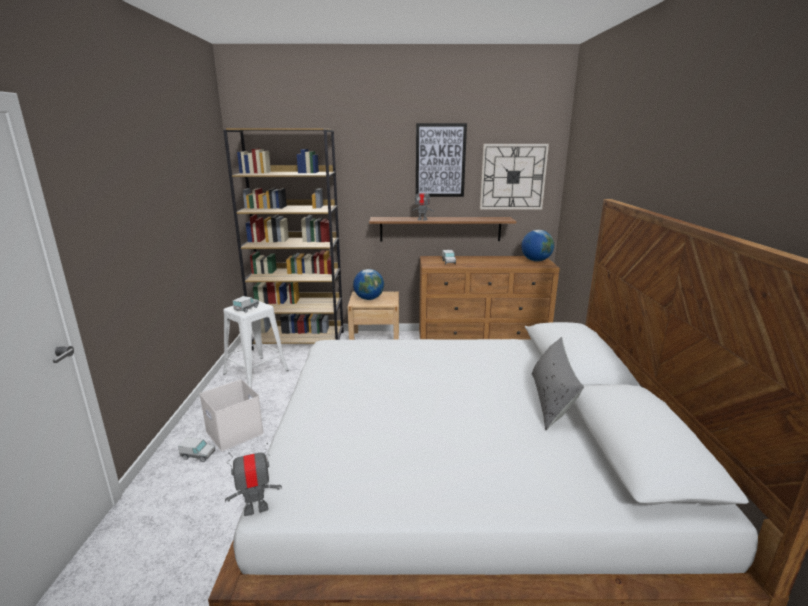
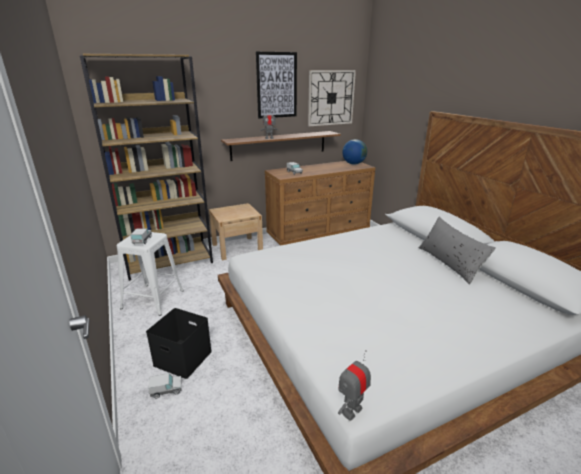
camera: 25 degrees left, 5 degrees up
(236, 432) = (184, 357): white storage box -> black storage box
(369, 299) = (231, 213): globe -> none

